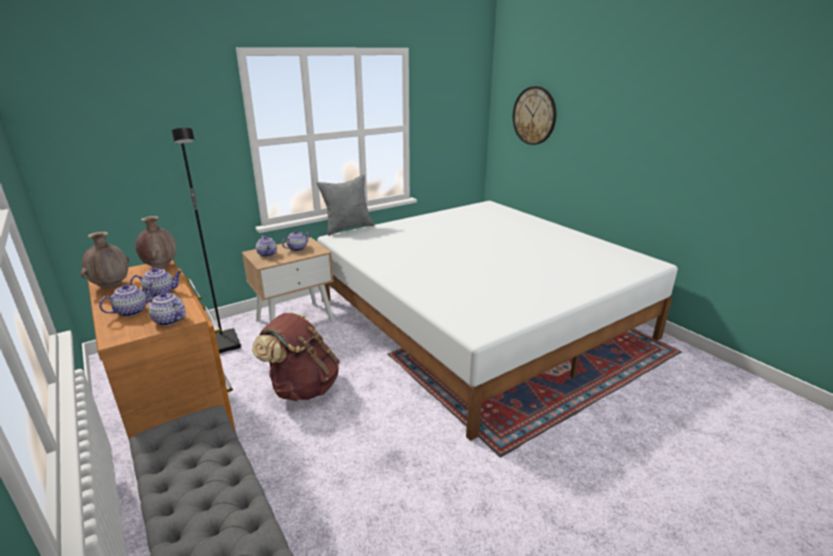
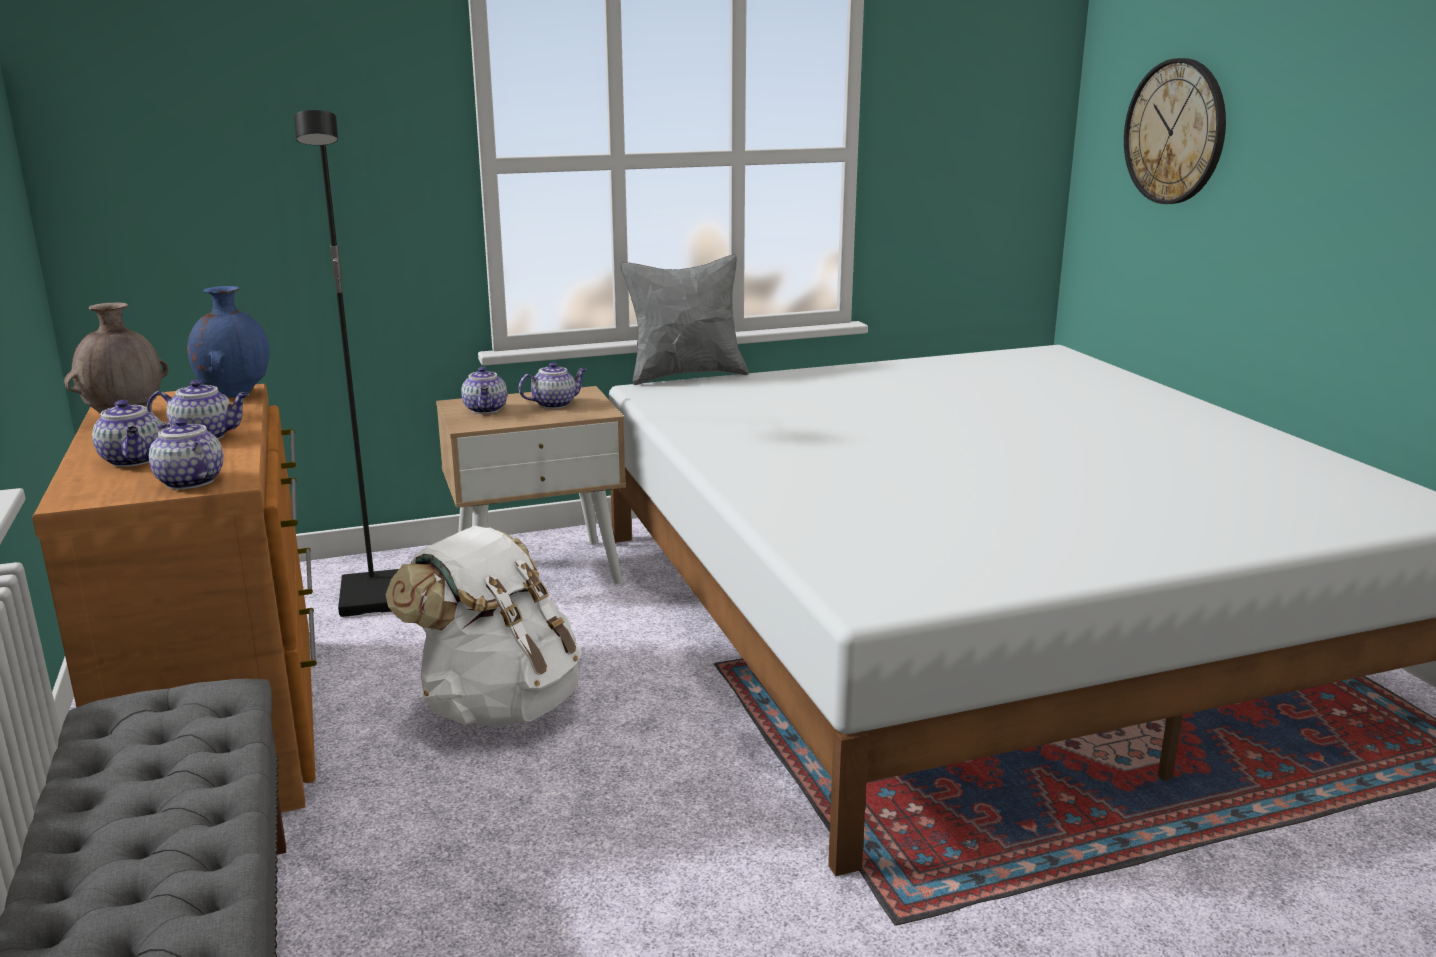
camera: 15 degrees right, 5 degrees down
(132, 311) = (134, 460): teapot -> teapot turned 90 degrees clockwise
(161, 266) = (235, 394): brown vase -> blue vase
(303, 387) = (498, 704): brown backpack -> white backpack

